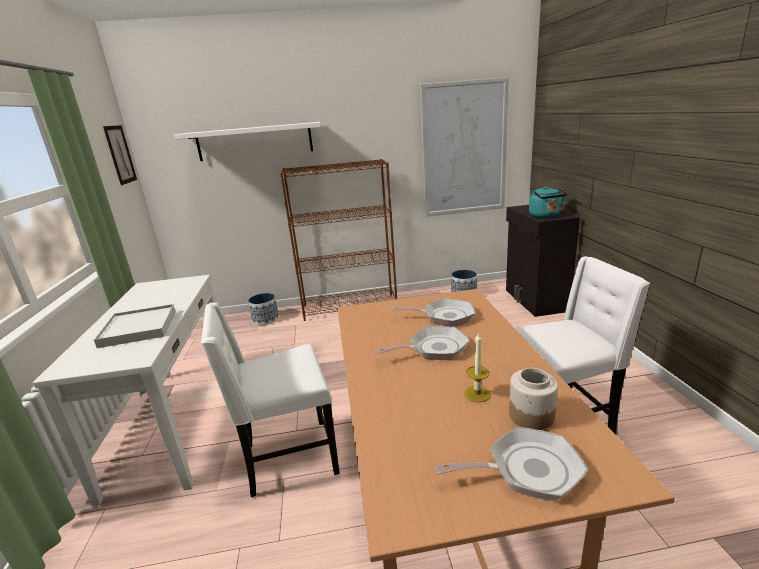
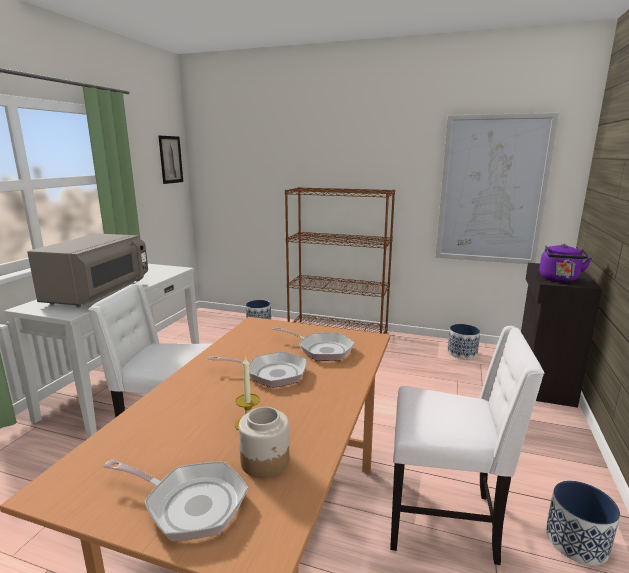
camera: 25 degrees right, 5 degrees down
(139, 328) = (99, 294): white tray -> grey microwave
(255, 141) = (279, 160): white shelf -> none
(545, 215) = (559, 279): turquoise kettle -> purple kettle
(640, 400) = (576, 541): none -> planter

